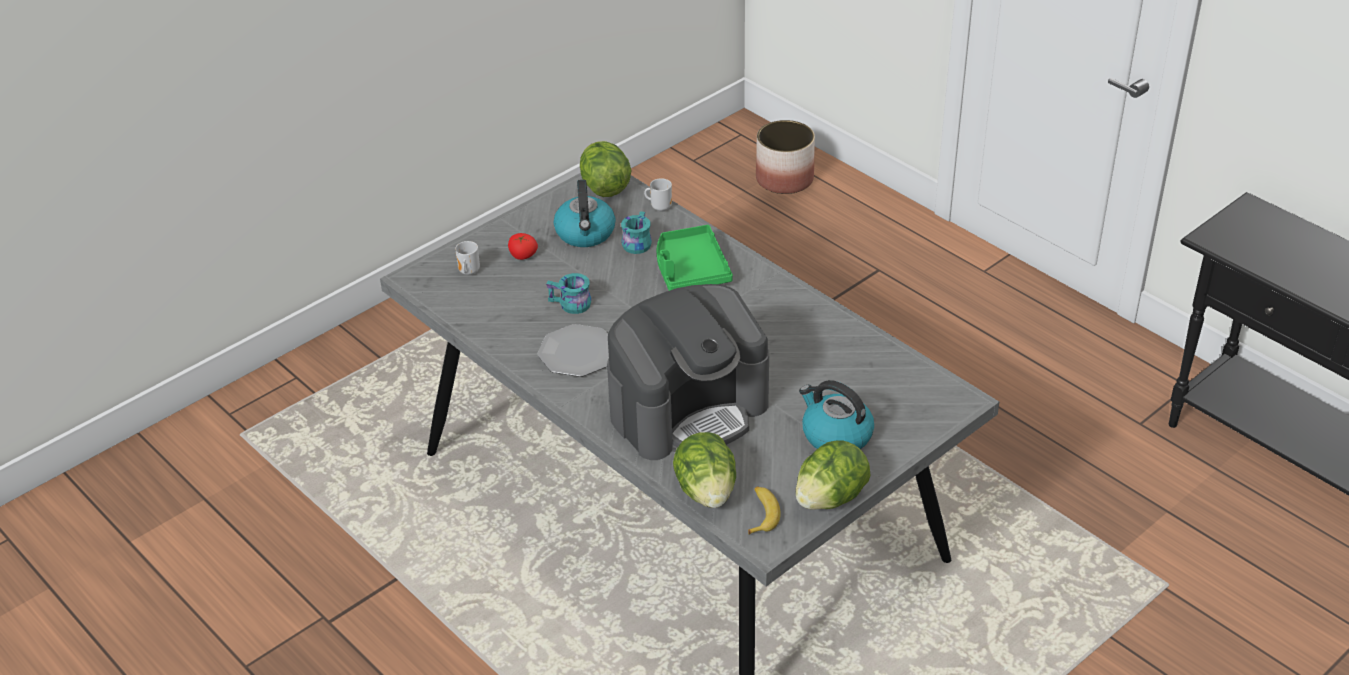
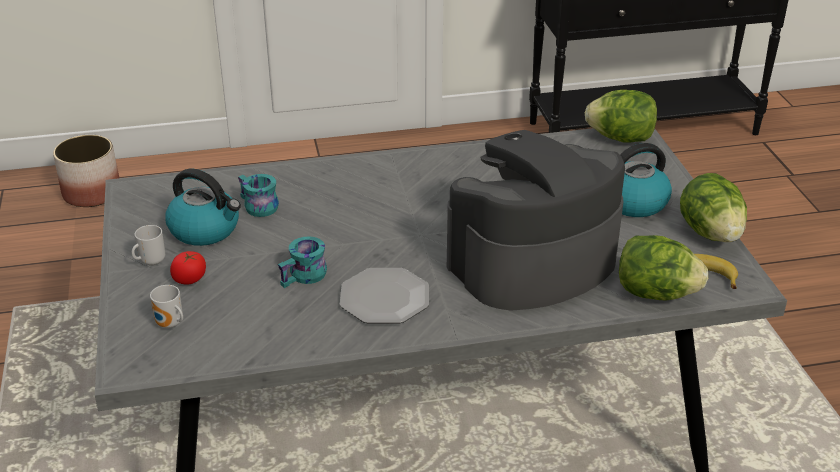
camera: 60 degrees left, 5 degrees down
(604, 187) = (149, 194): lettuce -> lettuce (621, 138)
(660, 207) = (222, 176): mug -> mug (150, 261)
(688, 409) = (532, 263): coffee machine -> coffee machine turned 120 degrees counterclockwise
(690, 269) = (334, 193): green tray -> none

